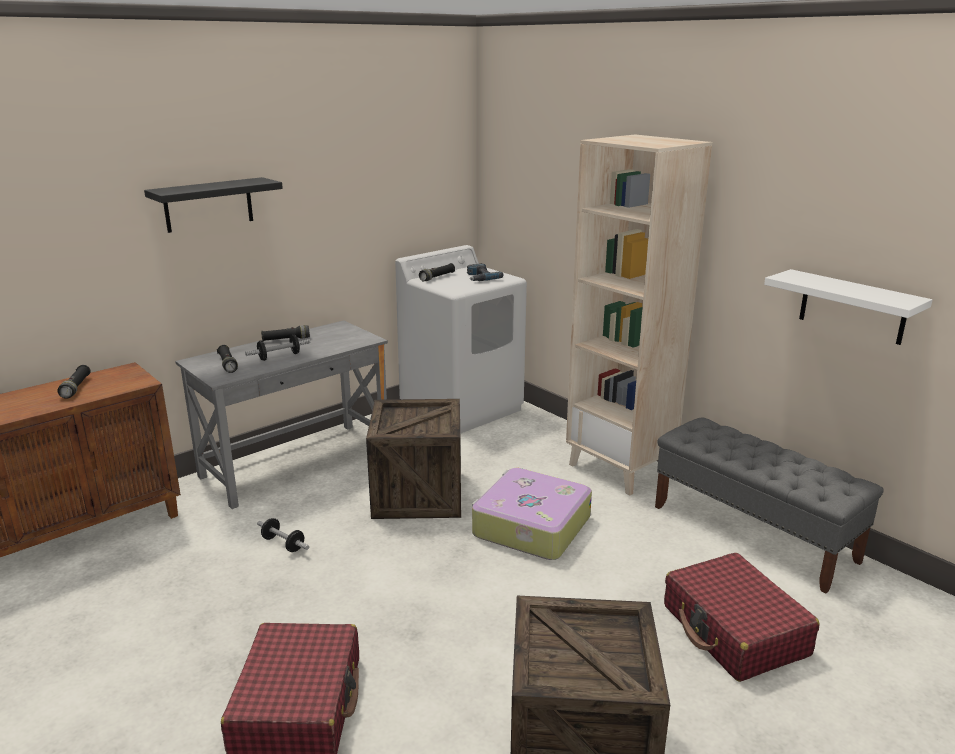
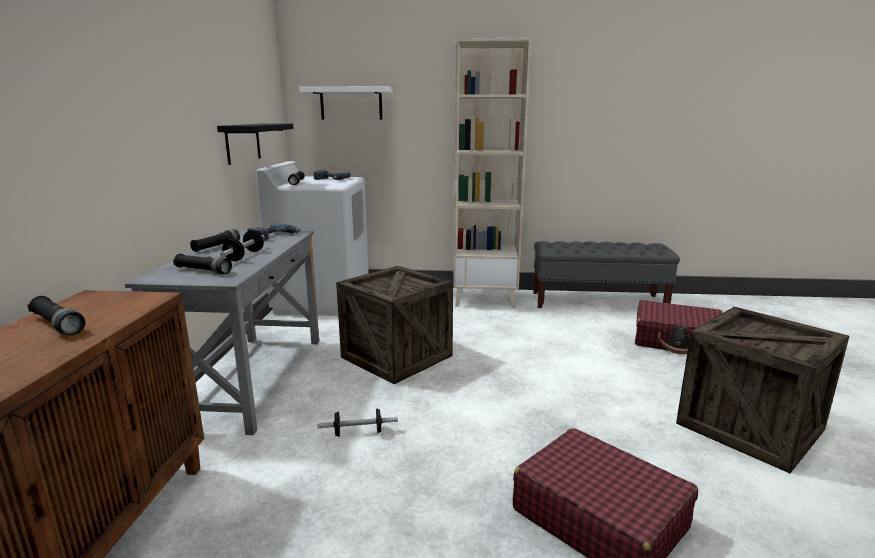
camera: 45 degrees left, 5 degrees down
(208, 205) = (128, 84): black shelf -> black shelf (243, 143)
(345, 338) = (274, 236): none -> power drill
(530, 526) = (500, 342): suitcase -> none
(852, 307) = (629, 141): white shelf -> white shelf (351, 103)

